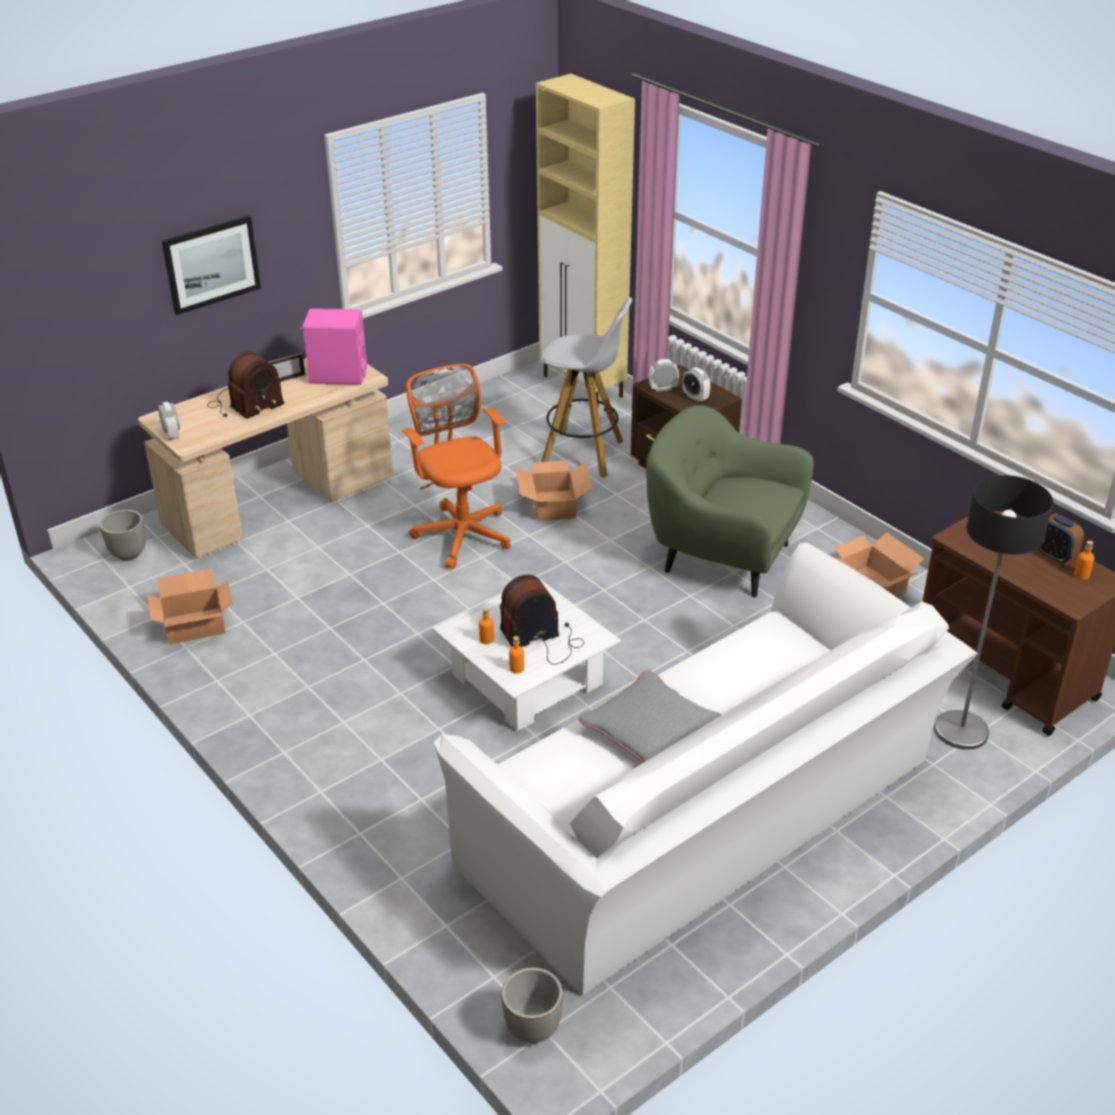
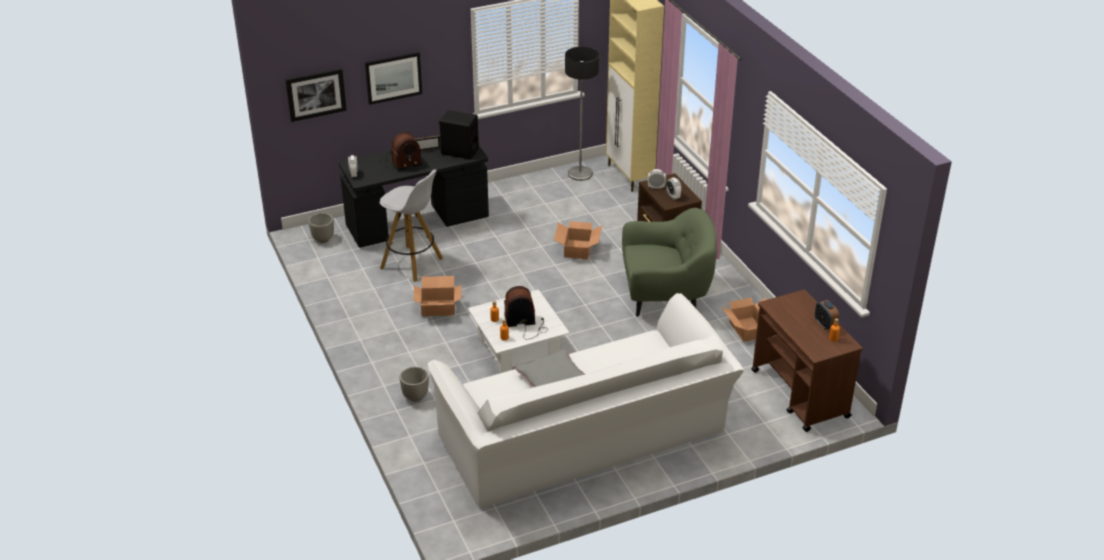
camera: 15 degrees right, 0 degrees up
(84, 305) = (316, 94): none -> picture
(194, 625) = (346, 285): cardboard box -> cardboard box (438, 307)
(280, 503) = (417, 222): beige desk -> black desk
(338, 375) = (459, 151): pink speaker -> black speaker
(461, 532) = (516, 257): orange office chair -> none
(532, 1029) = (447, 518): planter -> planter (415, 396)
(584, 454) = (610, 220): white stool -> white stool (412, 264)
(722, 556) = (665, 296): green armchair -> green armchair turned 135 degrees clockwise
(961, 731) = (755, 420): floor lamp -> floor lamp (580, 174)

